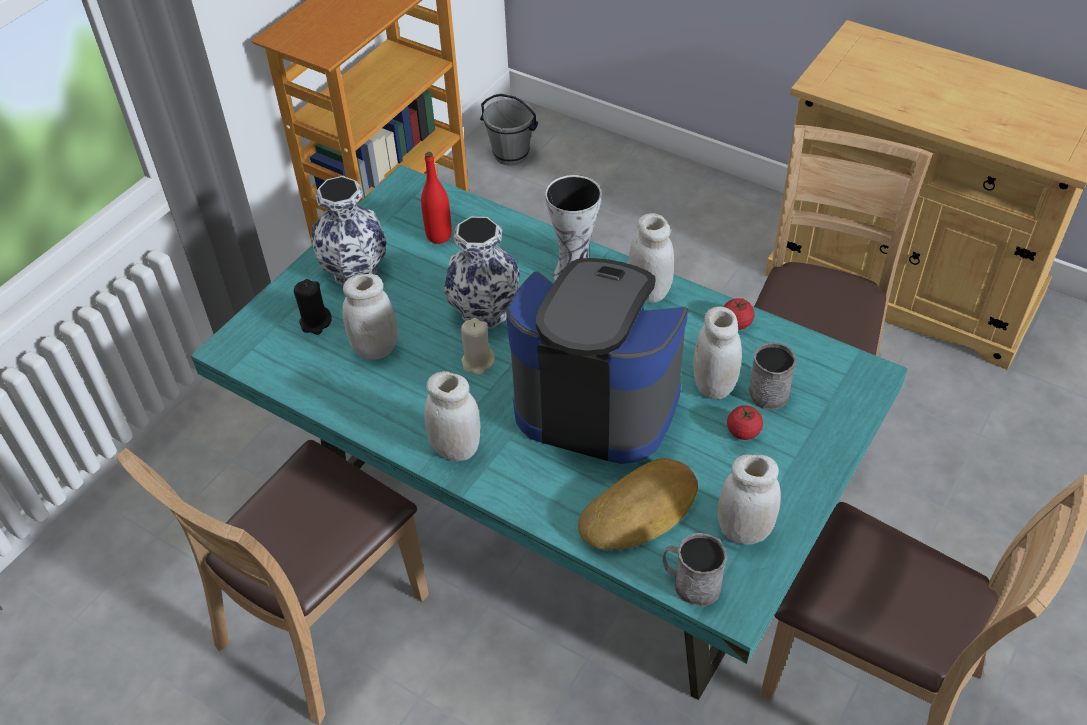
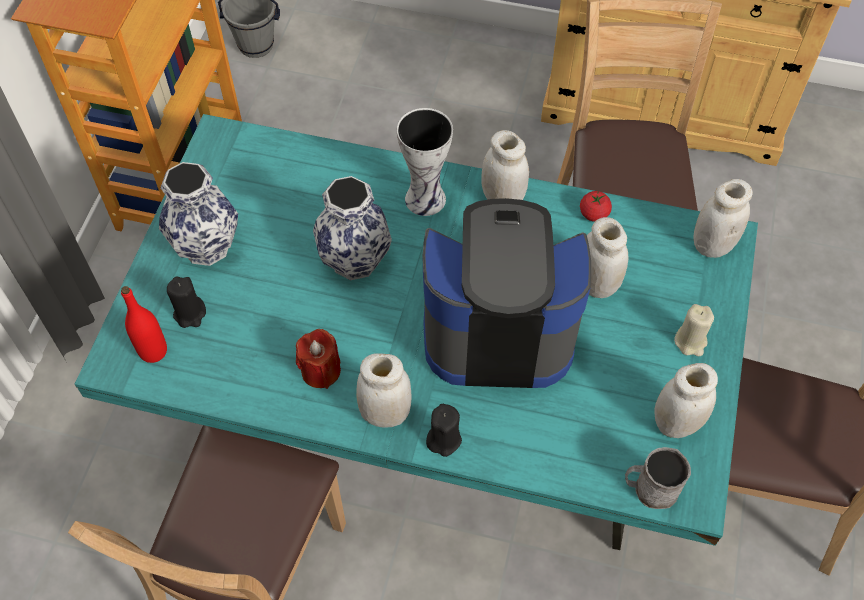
camera: 20 degrees left, 10 degrees up
(375, 349) = (263, 327): white jar -> white jar (712, 245)
(411, 397) = (321, 370): none -> red candle
(439, 236) = (276, 186): red bottle -> red bottle (153, 351)
(478, 362) = (370, 316): beige candle -> beige candle (690, 341)
(502, 485) = (444, 439): none -> black candle
(641, 512) = (580, 431): bread -> none
(743, 431) = (640, 324): tomato -> none
(767, 389) = (645, 275): grey mug -> none

